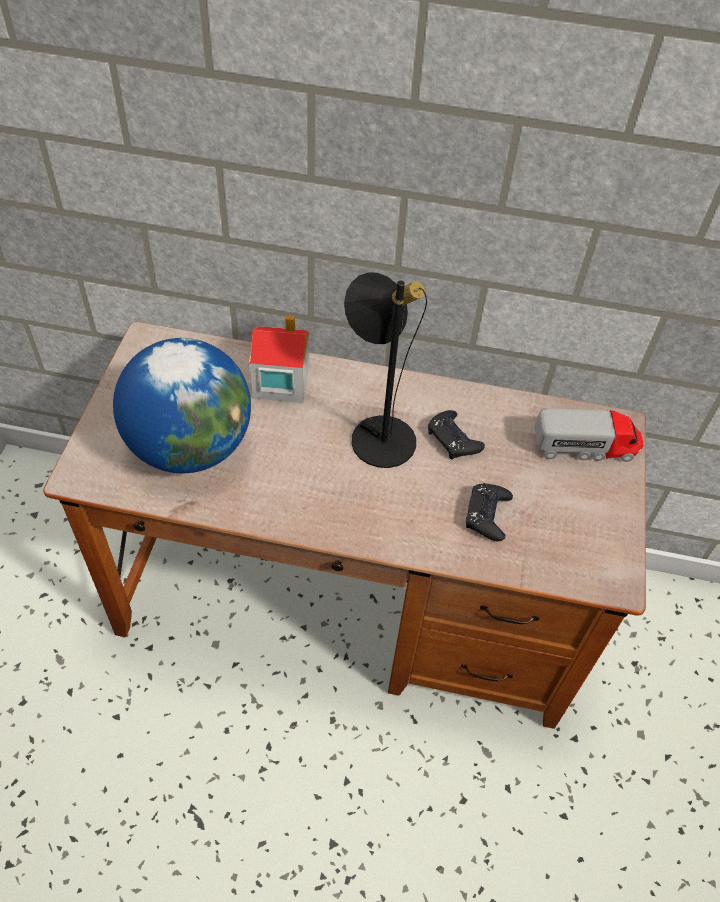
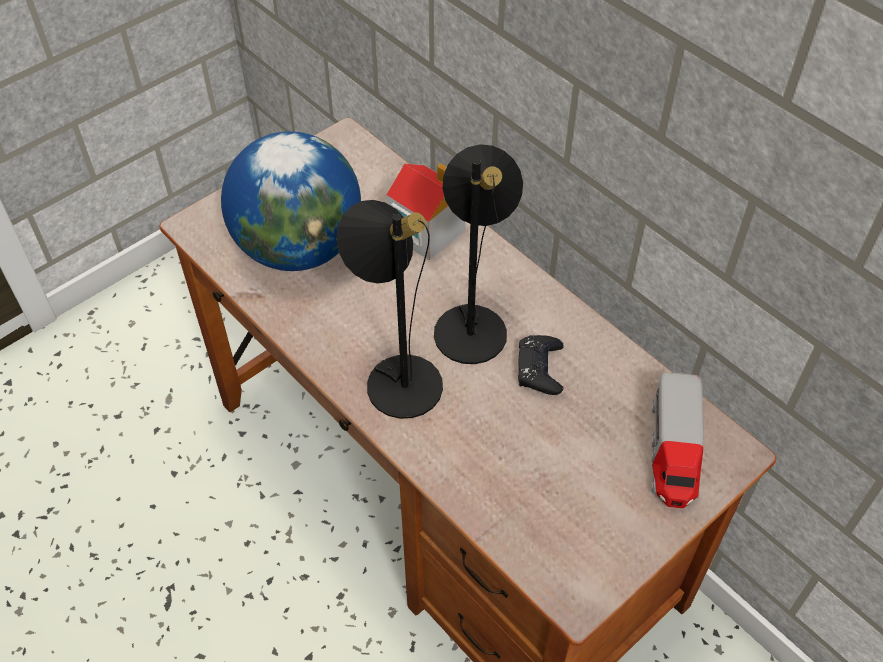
camera: 40 degrees right, 0 degrees up
(359, 501) = (397, 375): none -> black table lamp
(487, 515) = (506, 457): black game controller -> none
(585, 446) = (673, 452): toy truck -> toy truck turned 60 degrees clockwise

